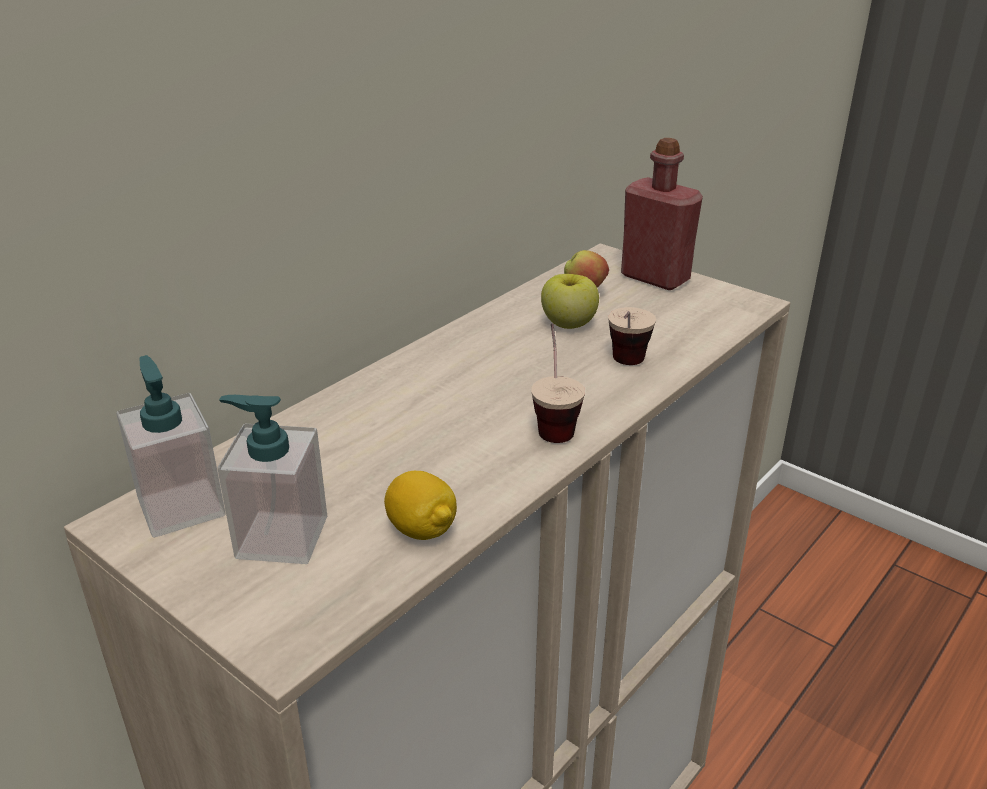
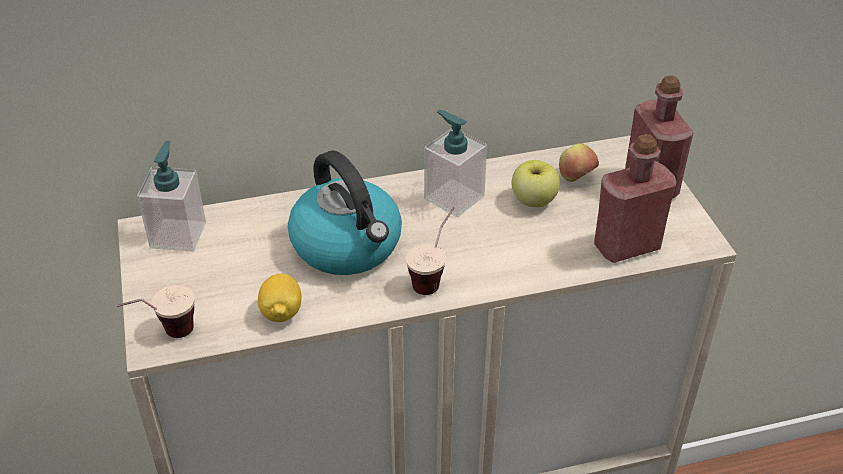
camera: 35 degrees right, 10 degrees up
(281, 537) = (208, 279): soap dispenser -> soap dispenser (453, 197)
(423, 432) = (348, 246): none -> kettle
(625, 368) = (531, 256): cup -> cup (164, 336)
(698, 328) = (626, 246): none -> red bottle

